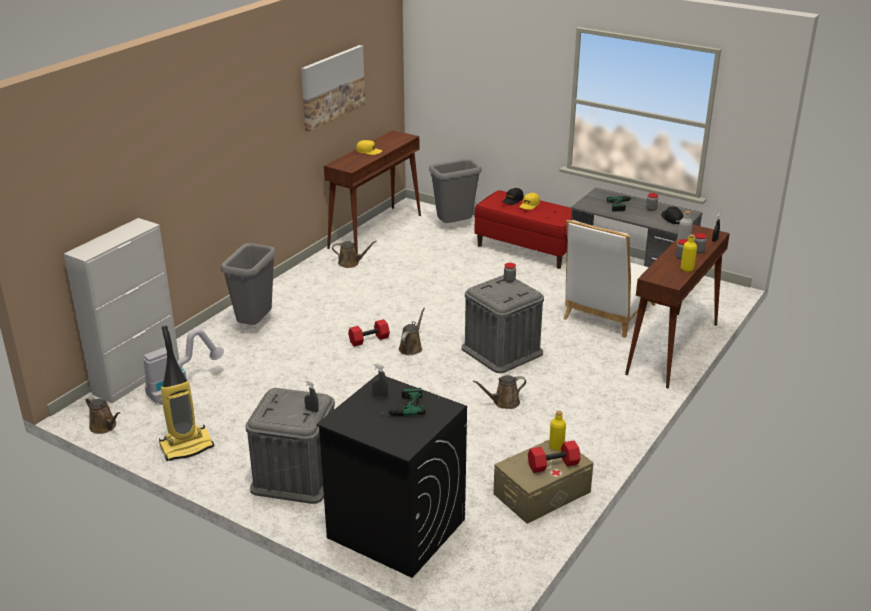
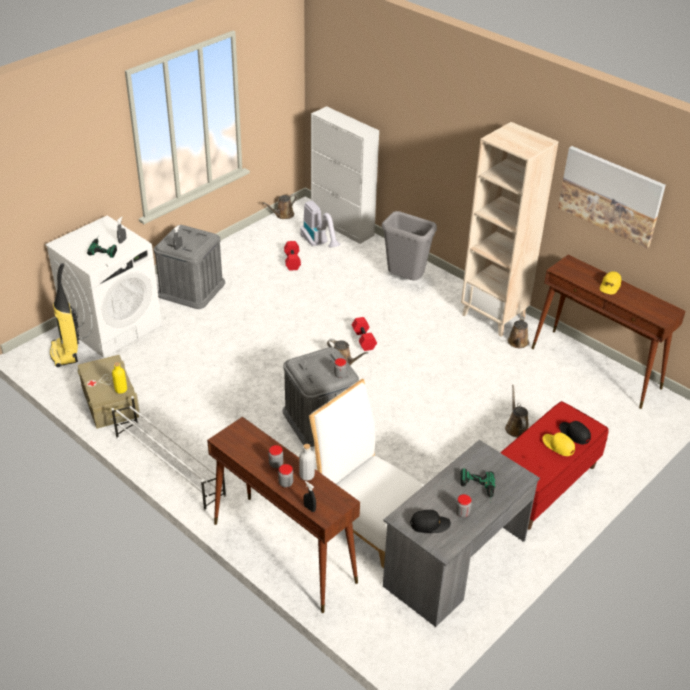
camera: 100 degrees right, 10 degrees up
(187, 446) = (245, 246): vacuum cleaner -> vacuum cleaner (66, 353)
(312, 275) = (494, 316): none -> beige bookcase
(395, 528) = (113, 325): black washing machine -> white washing machine
(454, 226) = (610, 432): grey trash can -> none
(504, 402) = (236, 404): brown watering can -> brown watering can (516, 427)
(553, 465) = (100, 383): red dumbbell -> red dumbbell (291, 261)
(614, 428) = (169, 465): none -> white shoe rack
(687, 269) = (248, 460): yellow bottle -> none

